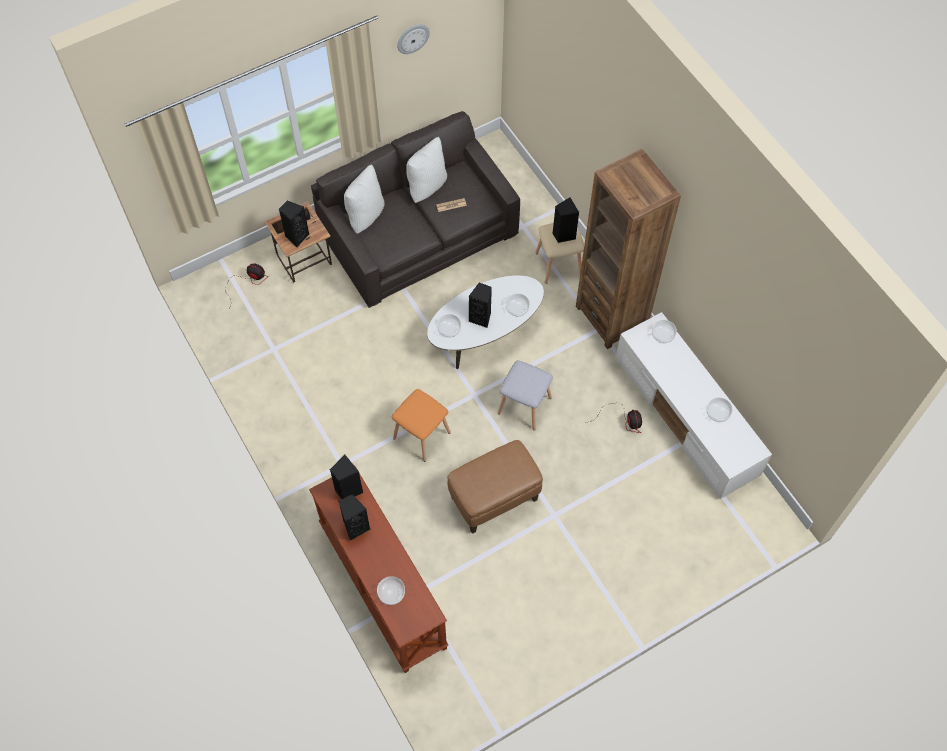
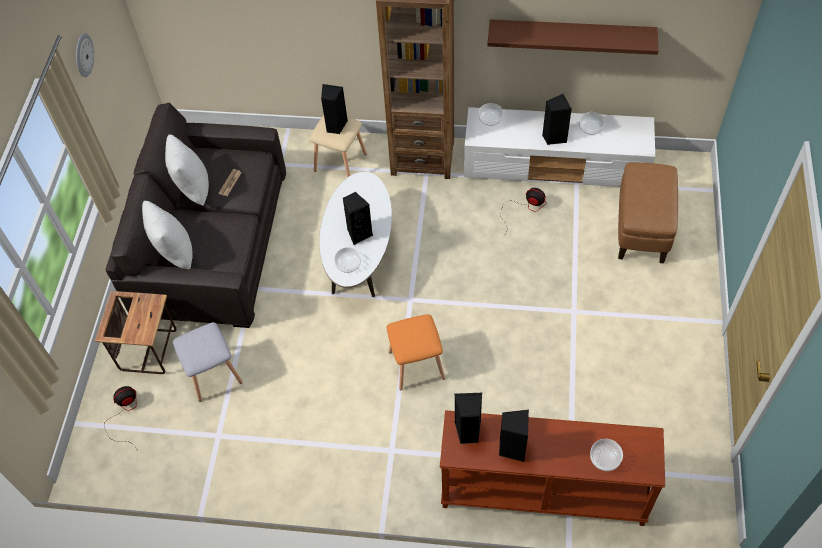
camera: 50 degrees left, 5 degrees down
(296, 236) = (139, 323): black speaker -> black speaker (554, 137)
(493, 499) = (523, 347): brown ottoman -> brown ottoman (641, 231)
(517, 308) = (373, 202): bowl -> none
(524, 406) = (453, 269): grey stool -> grey stool (213, 374)
(739, 329) = (571, 35): none -> brown shelf

